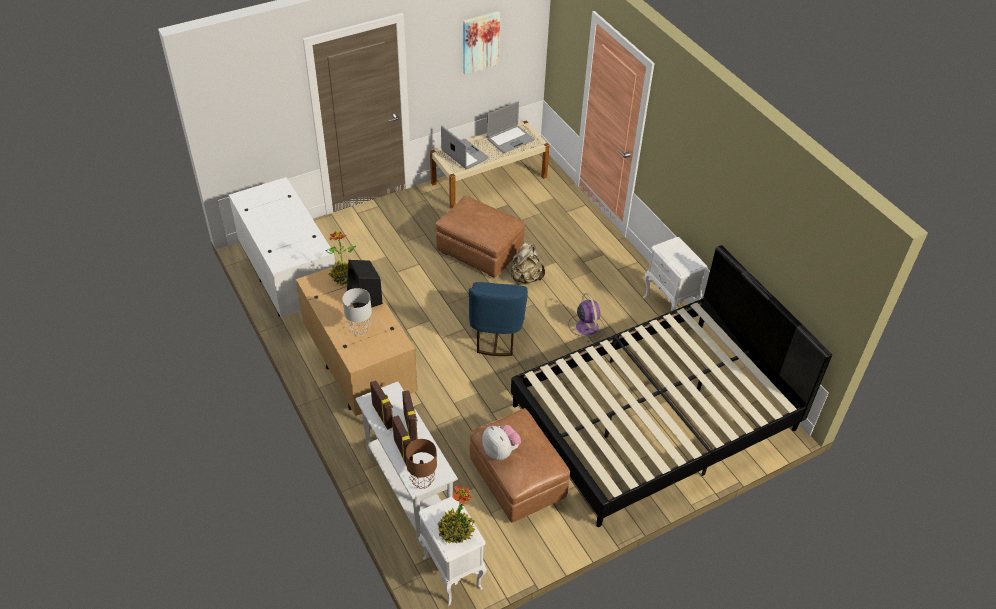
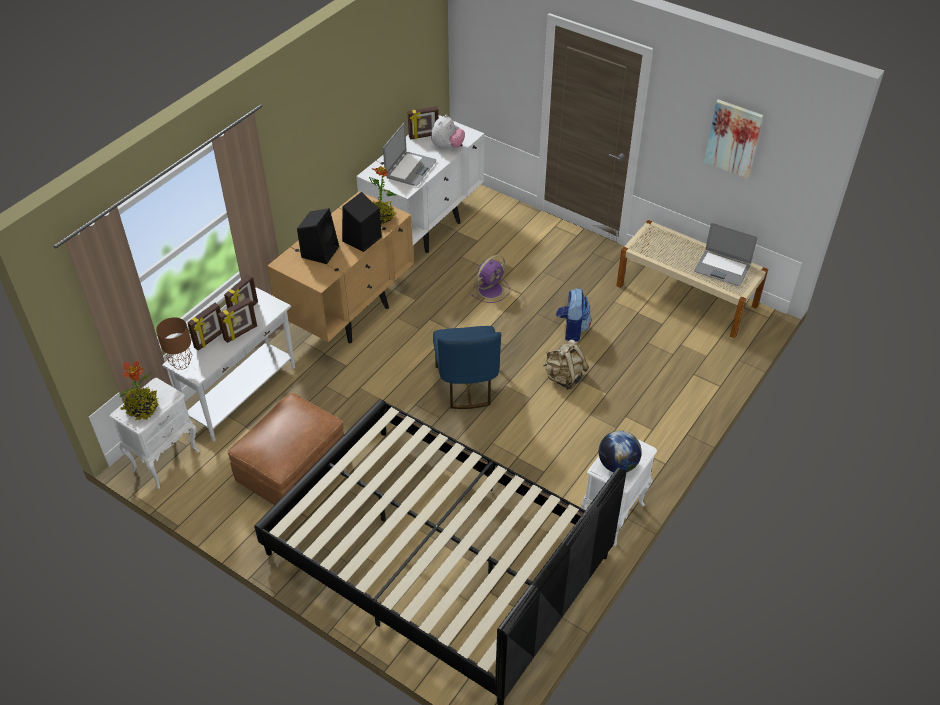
camera: 65 degrees right, 0 degrees up
(255, 212) = (424, 136): none -> picture frame
(359, 331) = (320, 251): grey table lamp -> black speaker
(464, 155) = (663, 245): laptop -> laptop (410, 169)
(479, 252) = (572, 329): brown ottoman -> backpack
(496, 335) = (466, 385): blue chair -> blue chair turned 75 degrees counterclockwise
(500, 451) = (274, 420): plush toy -> plush toy (447, 146)
(586, 326) = (529, 452): purple fan -> purple fan (491, 289)
(683, 260) = (617, 465): none -> globe

